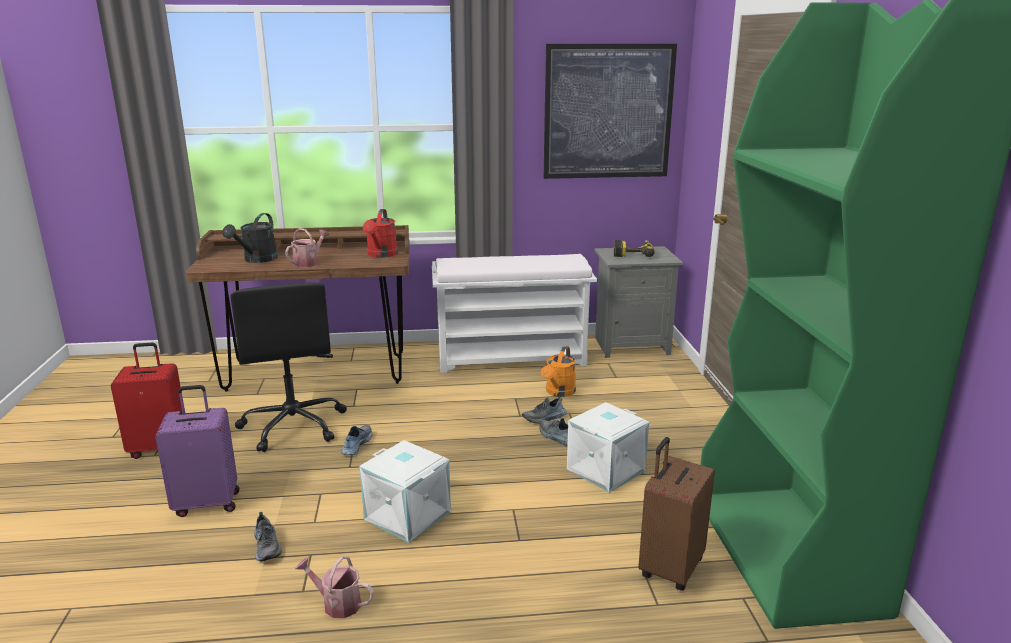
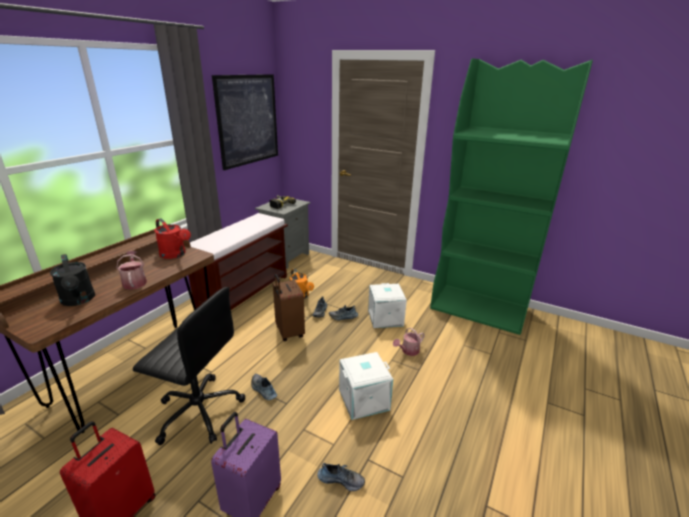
camera: 55 degrees left, 5 degrees up
(337, 603) = (425, 464): watering can -> watering can (408, 351)
(512, 358) = (244, 291): white bench -> brown bench
(669, 568) = (470, 339): brown suitcase -> brown suitcase (288, 332)

